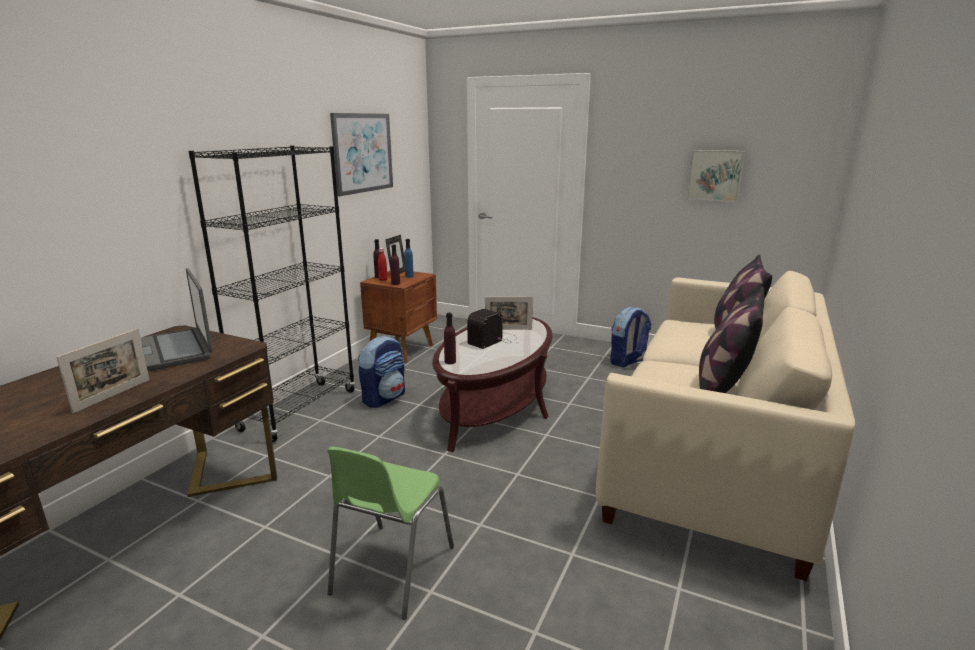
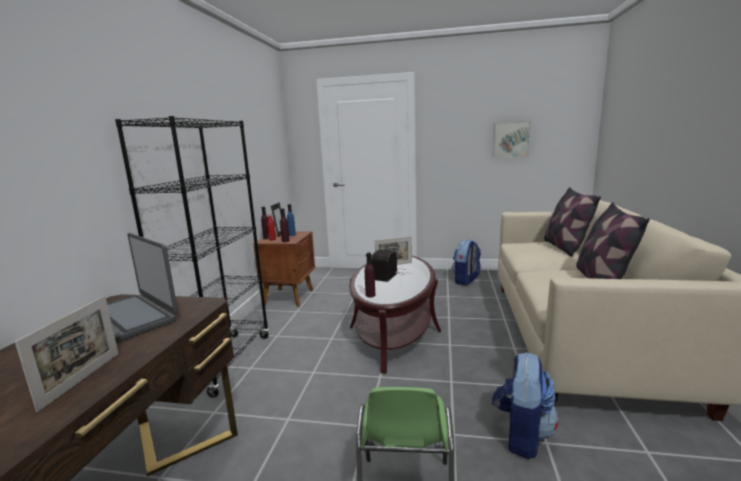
camera: 15 degrees left, 5 degrees down
(362, 153) = (247, 135): picture -> none
(384, 398) = (298, 338): backpack -> backpack (521, 435)

